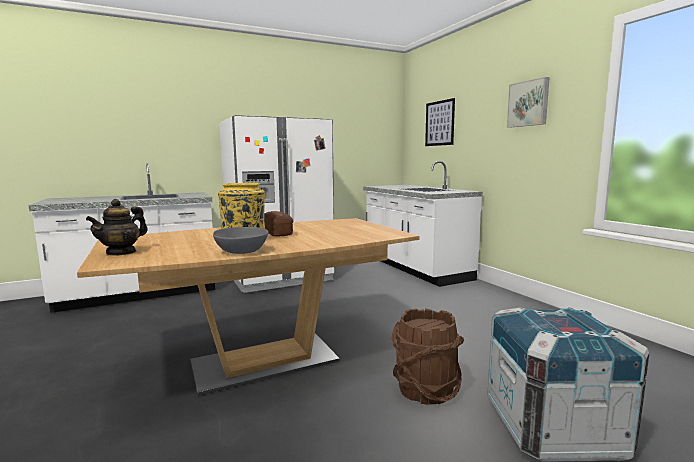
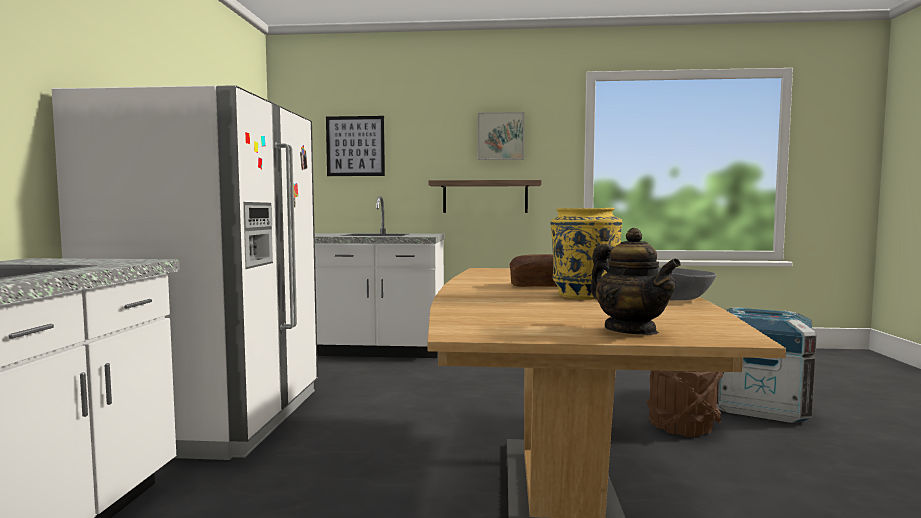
camera: 60 degrees left, 5 degrees down
(513, 161) = (485, 197): none -> shelf

